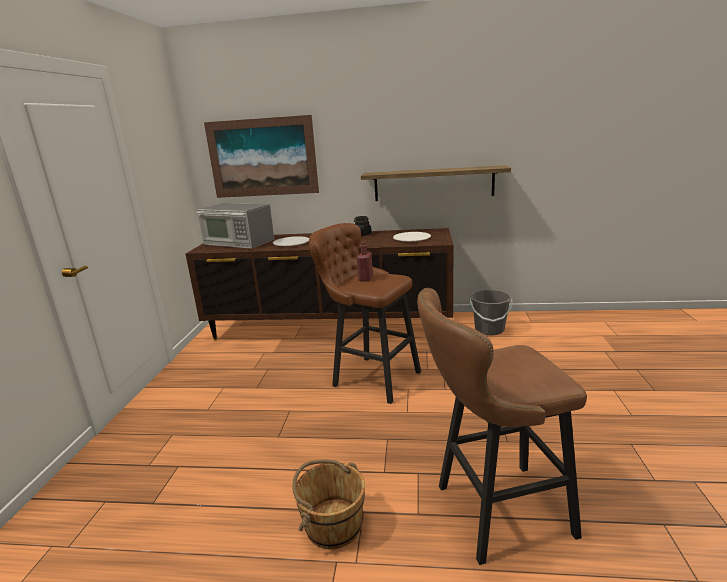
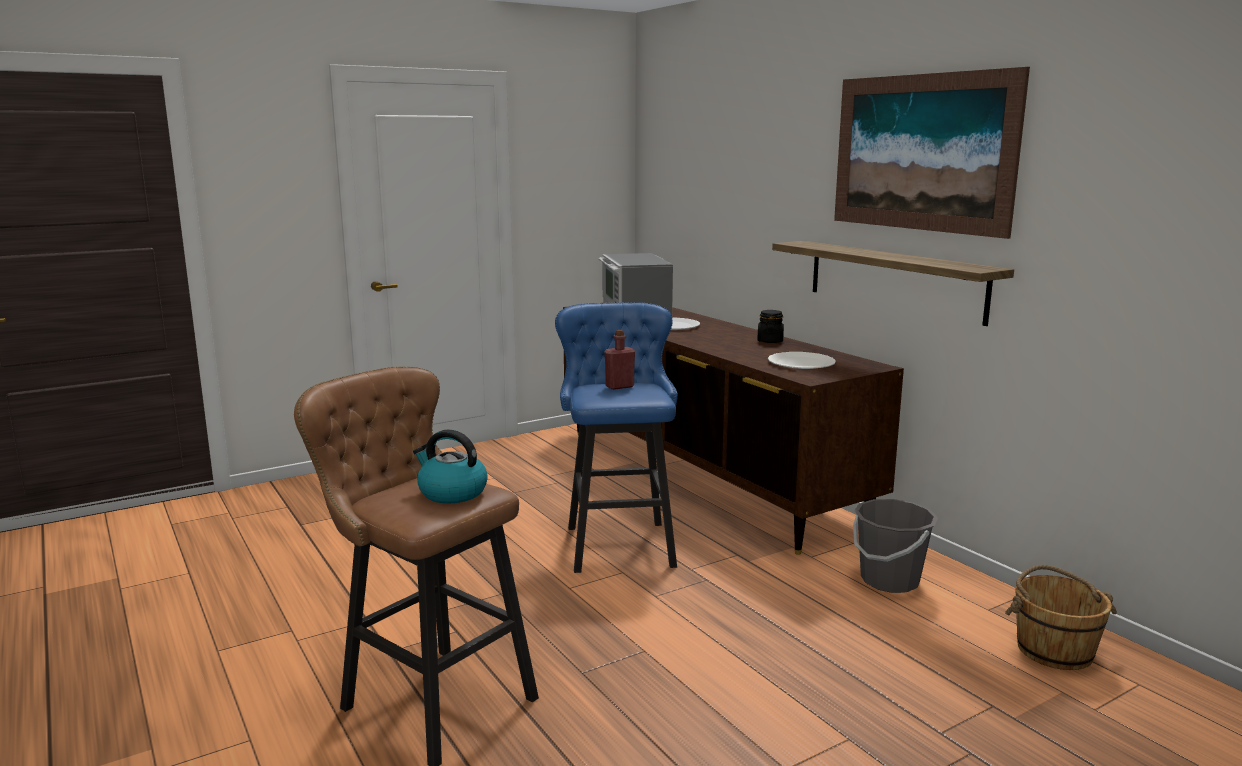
camera: 50 degrees right, 5 degrees down
(262, 157) = (699, 196): picture -> picture (921, 152)
(332, 524) = (337, 611): brown bucket -> brown bucket (1054, 649)
(368, 376) = (618, 539): brown stool -> blue stool
(519, 360) = (451, 493): none -> kettle

